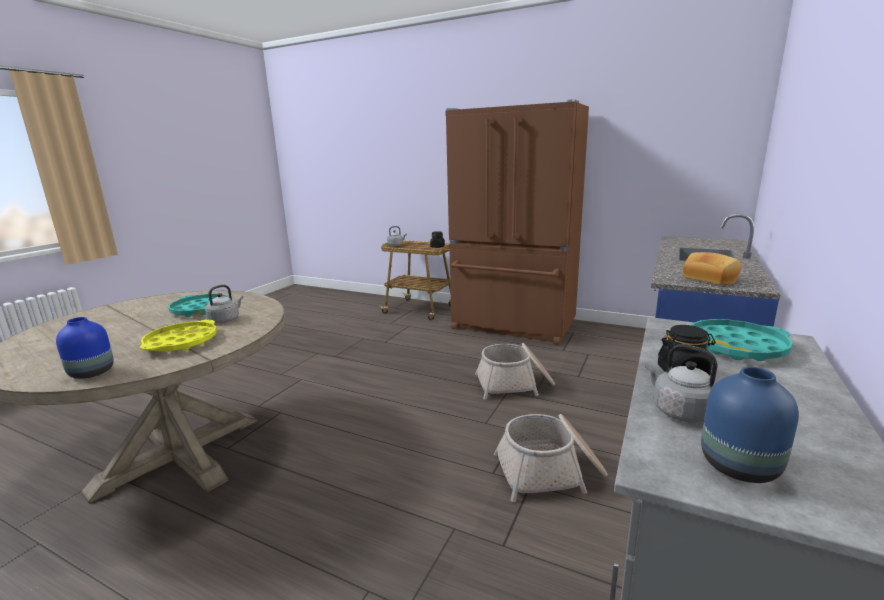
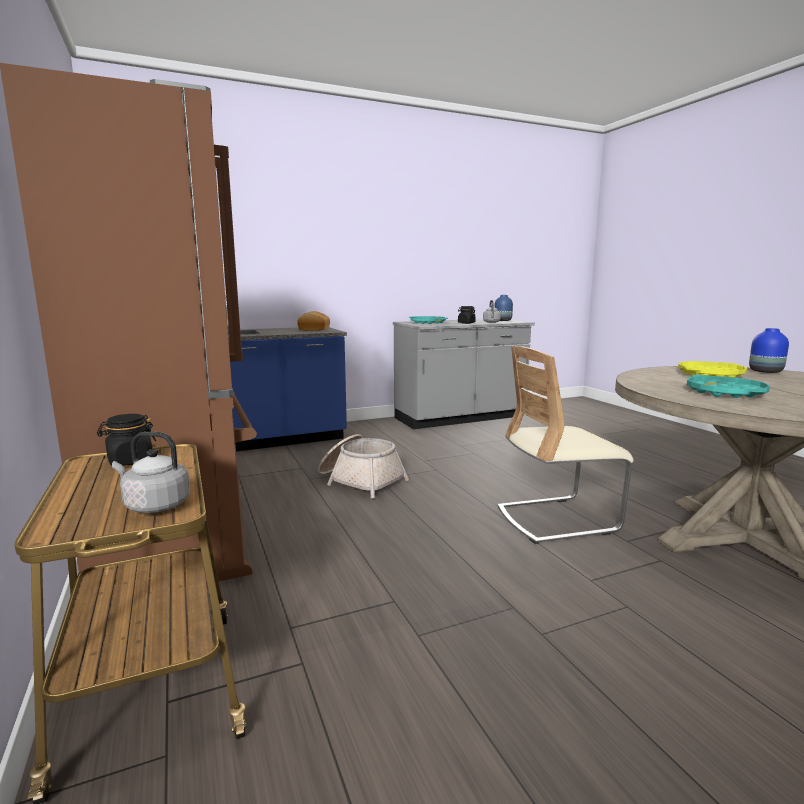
camera: 140 degrees left, 5 degrees down
(225, 320) = (680, 381): grey kettle -> none
(336, 411) = (556, 519): none -> beige chair
(550, 472) = (441, 445): basket -> none

